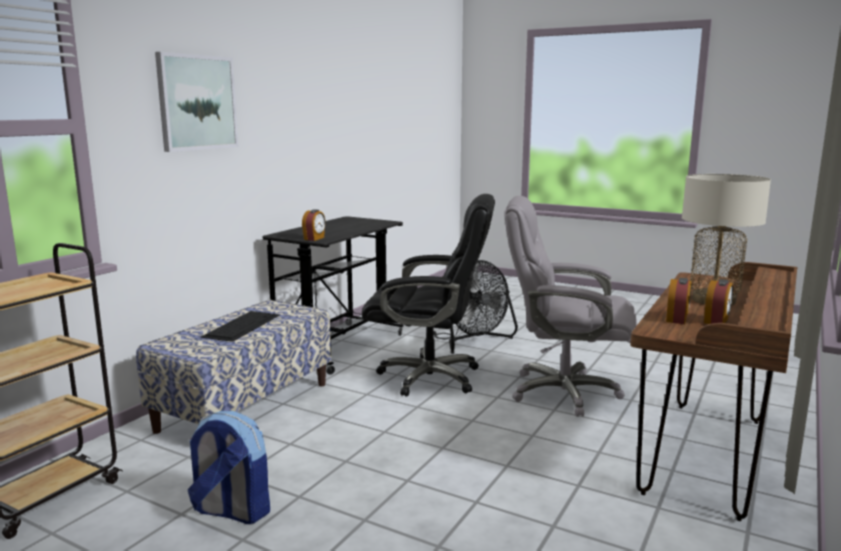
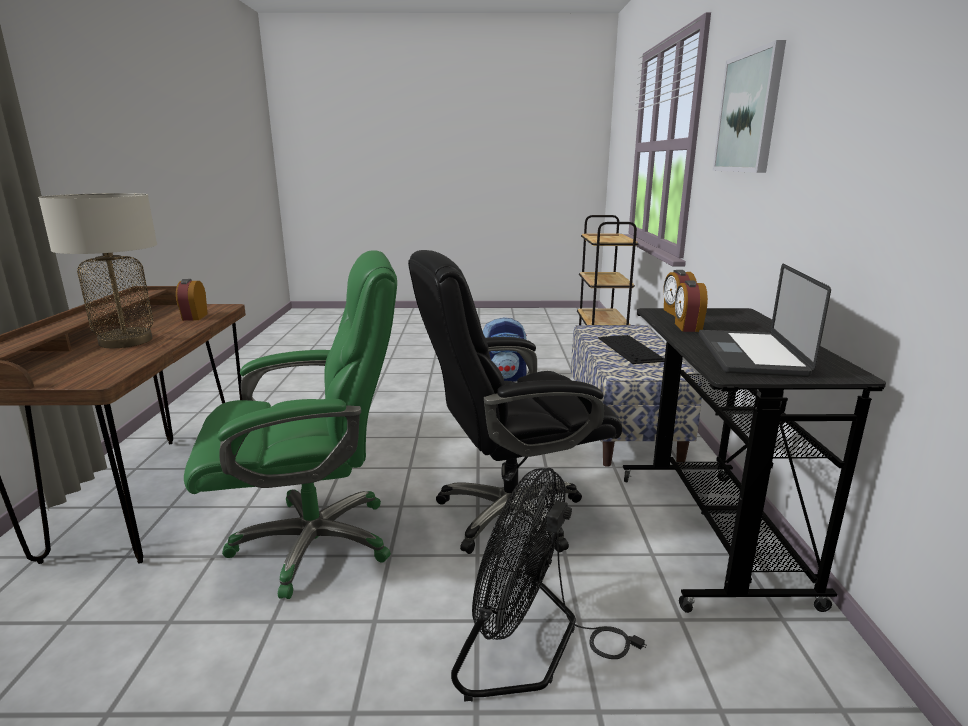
camera: 150 degrees right, 5 degrees up
(358, 224) = (750, 355): none -> laptop
(566, 392) = (310, 542): grey office chair -> green office chair
(716, 321) = (156, 320): alarm clock -> alarm clock (687, 327)

